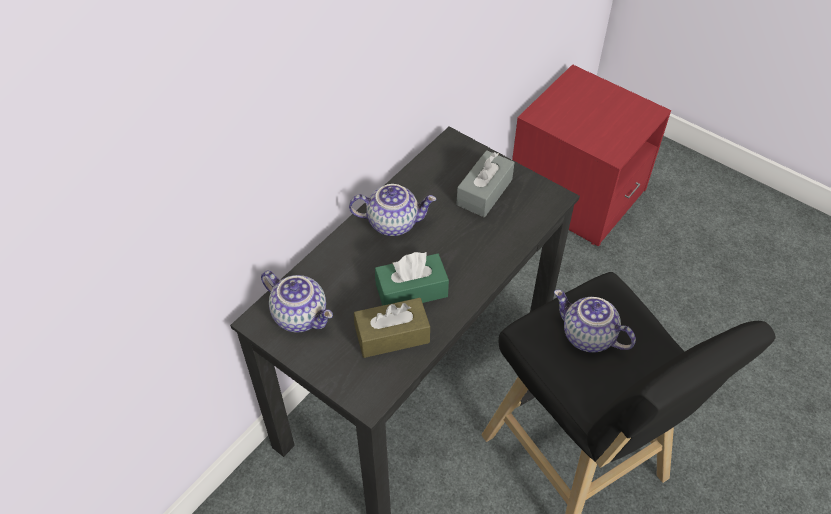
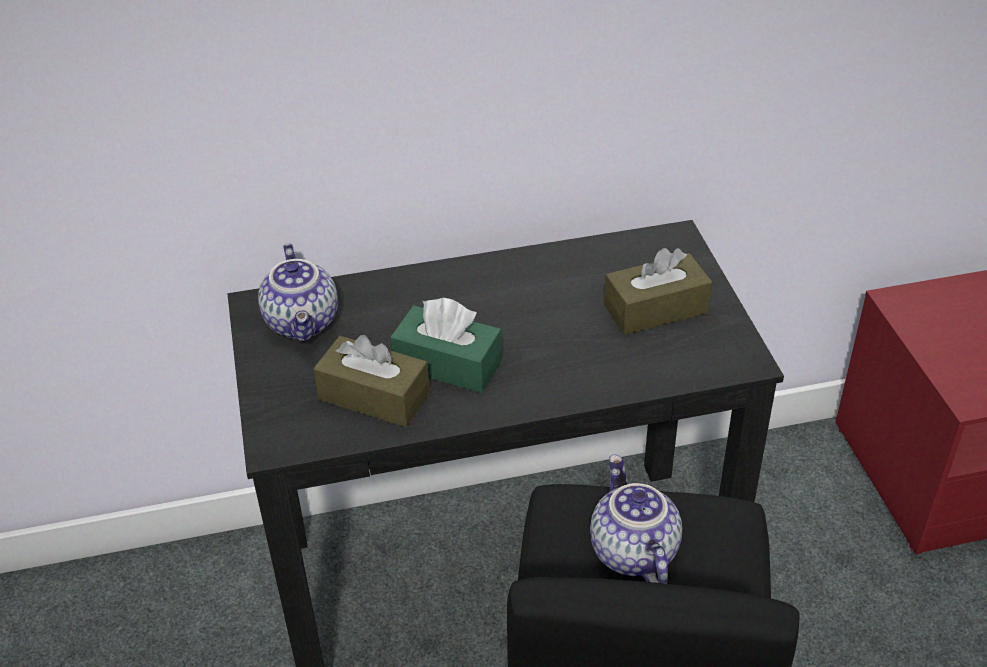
camera: 40 degrees right, 10 degrees down
(393, 222) = (507, 285): teapot -> none
(484, 192) = (655, 309): grey tissue box -> brown tissue box

